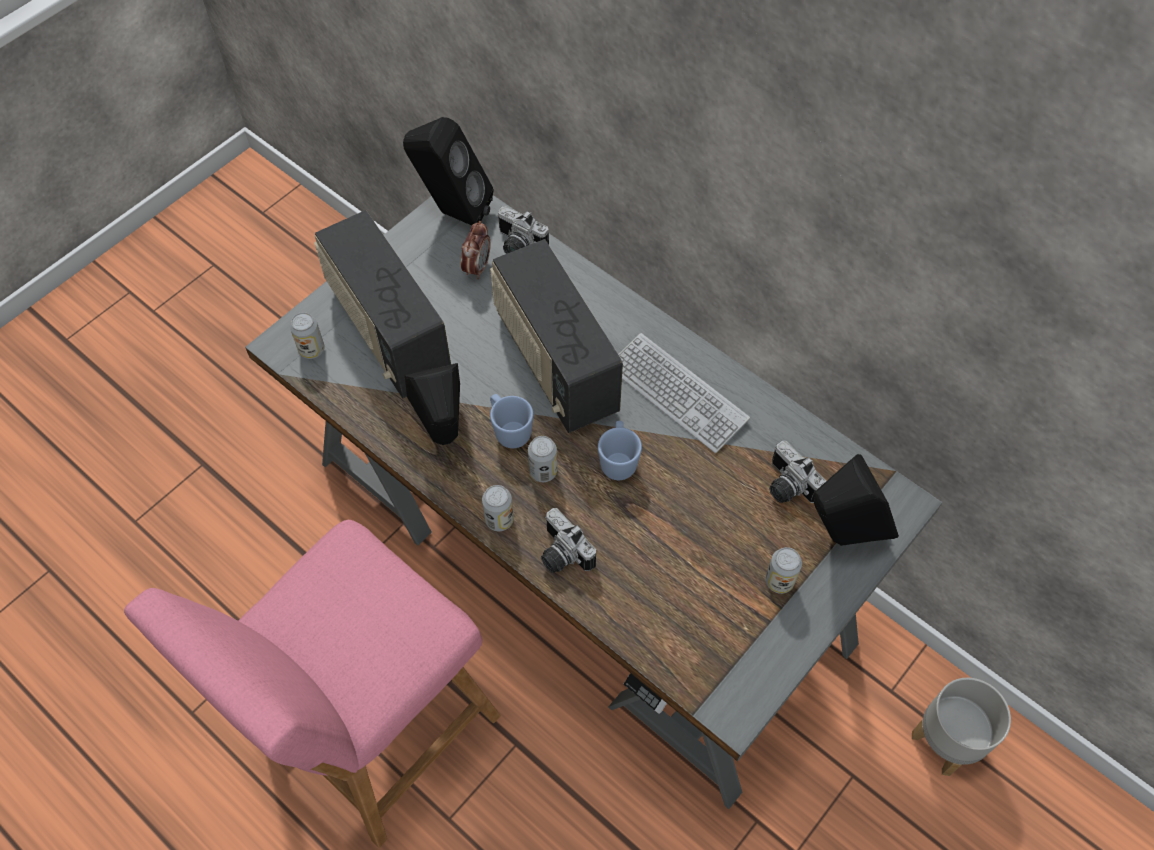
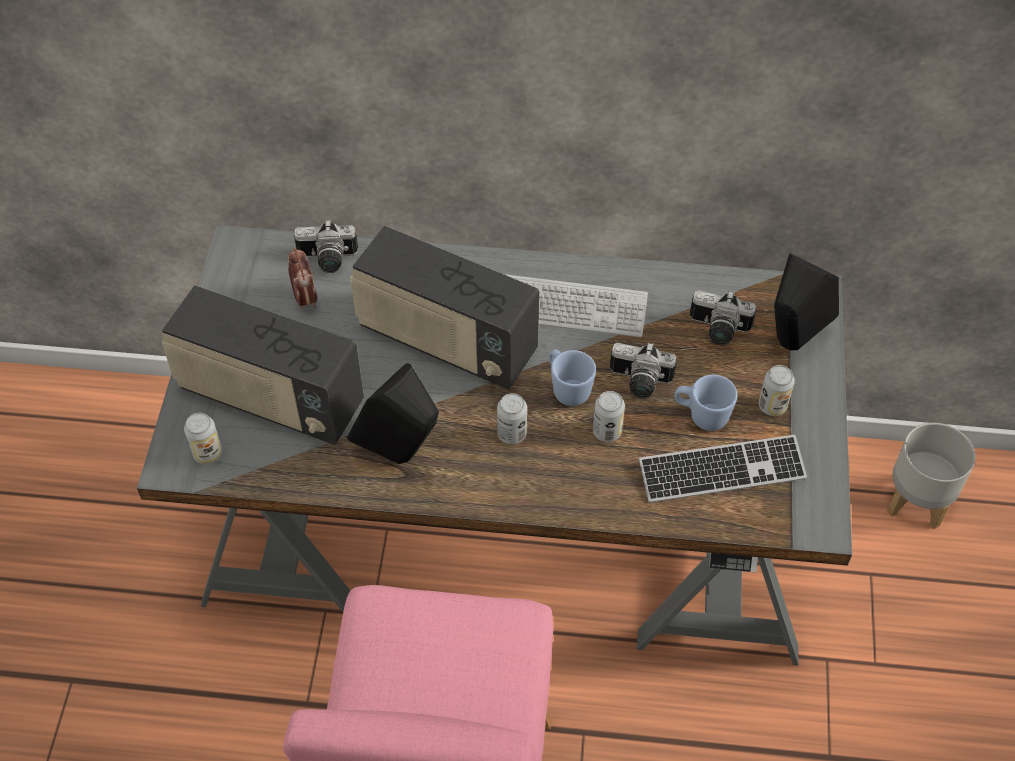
camera: 35 degrees left, 5 degrees down
(452, 212) = (239, 262): black speaker -> none
(499, 520) = (508, 495): can -> can (607, 431)
(509, 430) = (453, 417): blue mug -> blue mug (701, 415)
(561, 554) = (584, 491): camera -> camera (639, 383)
(687, 610) = (722, 471): none -> keyboard

